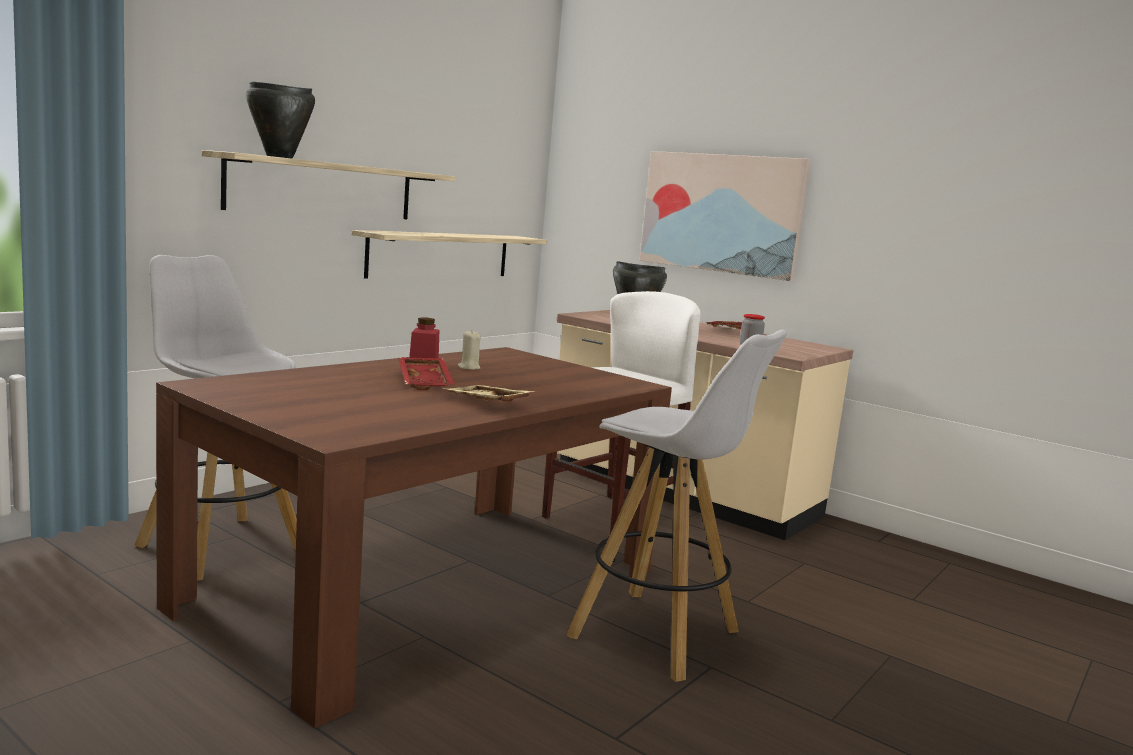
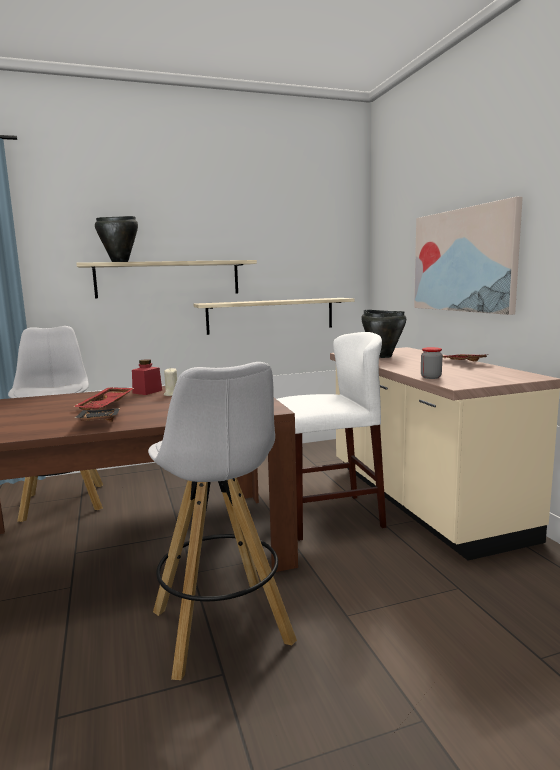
camera: 35 degrees right, 0 degrees up
(486, 403) = (98, 422): beige tray -> black tray

